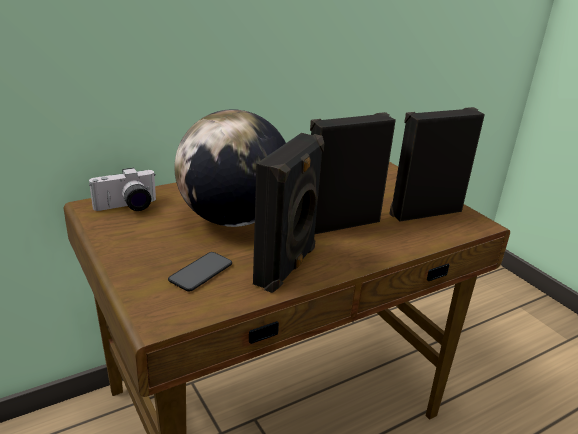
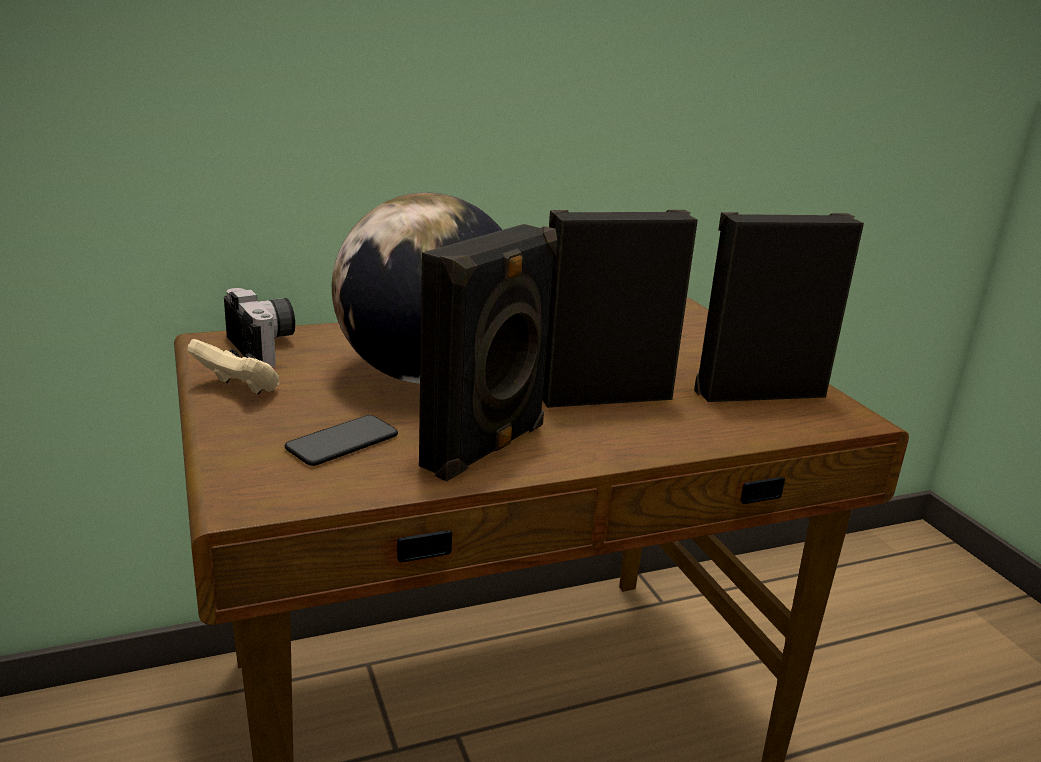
camera: 10 degrees right, 5 degrees down
(122, 241) = (239, 389): none -> beige game controller
(127, 207) = (267, 347): camera -> camera turned 105 degrees counterclockwise

